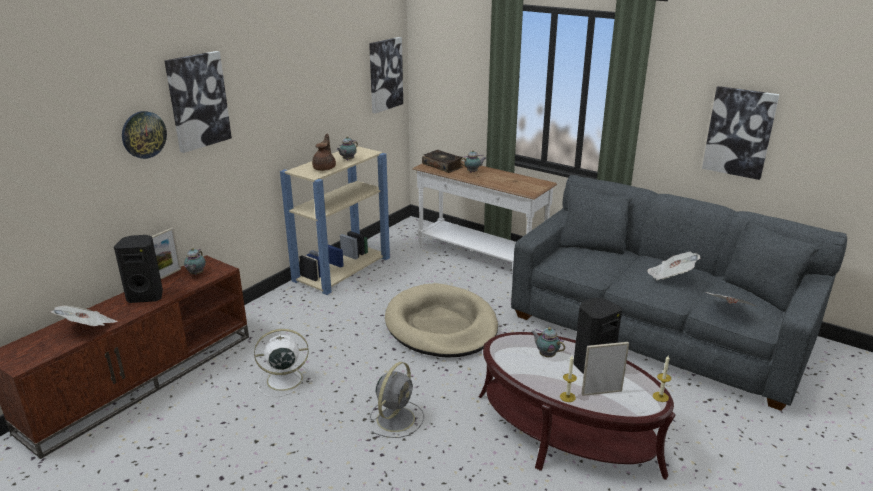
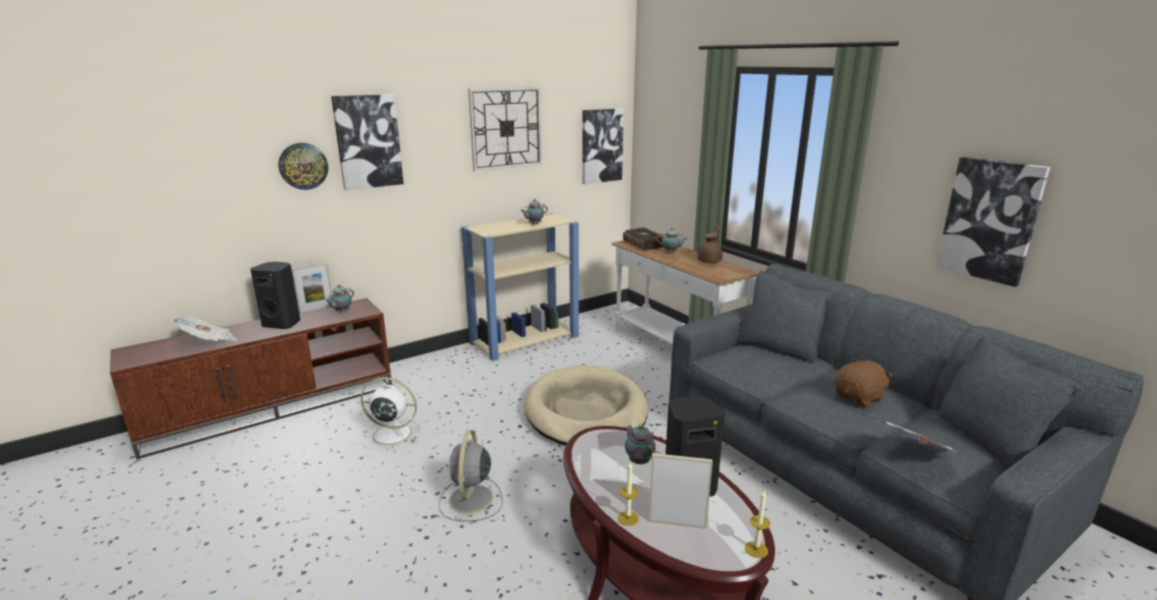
camera: 20 degrees right, 5 degrees down
(310, 70) = (506, 128): none -> wall clock
(325, 168) = (505, 228): brown teapot -> brown teapot (710, 261)
(396, 418) = (470, 500): grey fan -> grey fan turned 135 degrees clockwise
(670, 276) = (859, 398): newspaper -> brown plush toy

